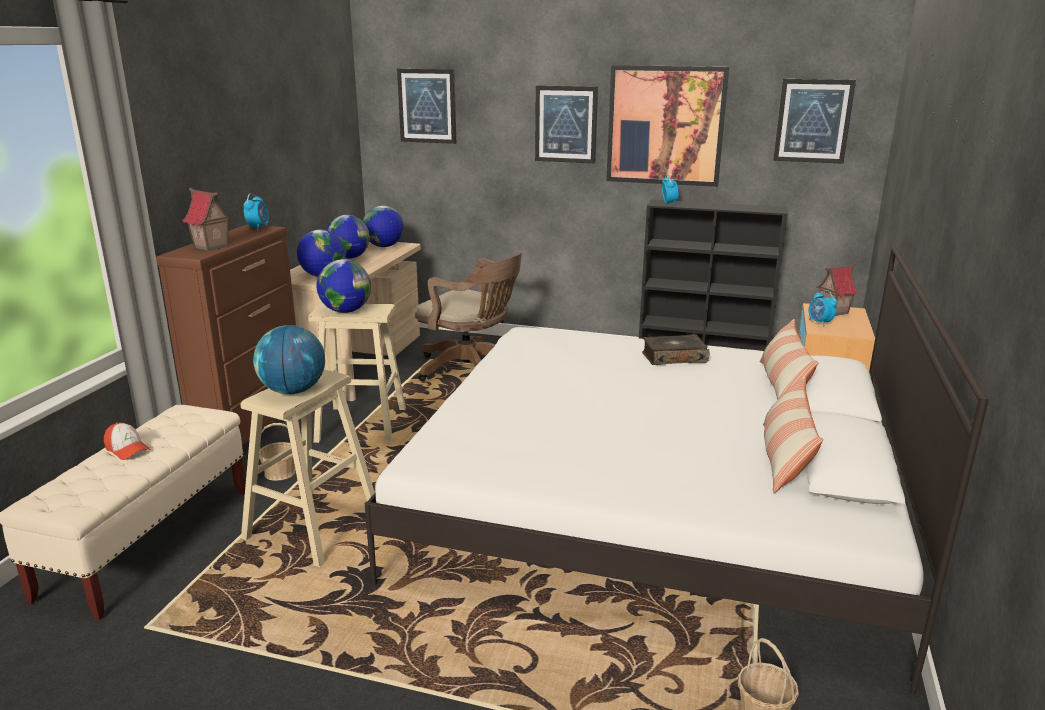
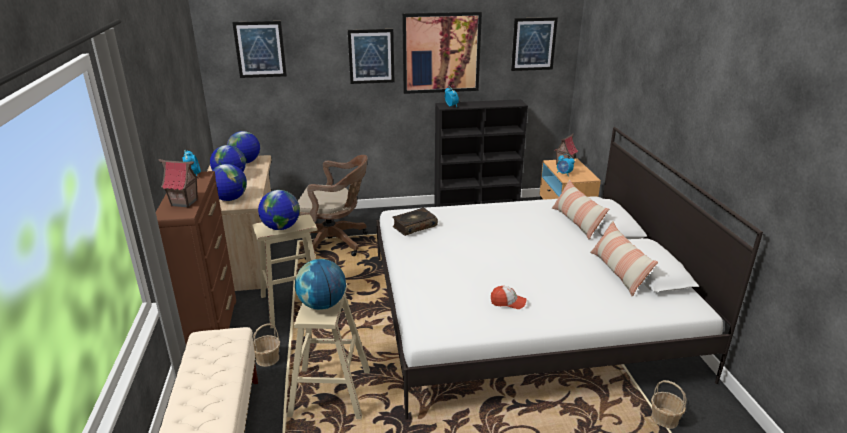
camera: 25 degrees left, 5 degrees up
(127, 449) = (200, 381): cap -> cap (508, 302)
(673, 357) = (503, 215): book -> book (414, 226)

